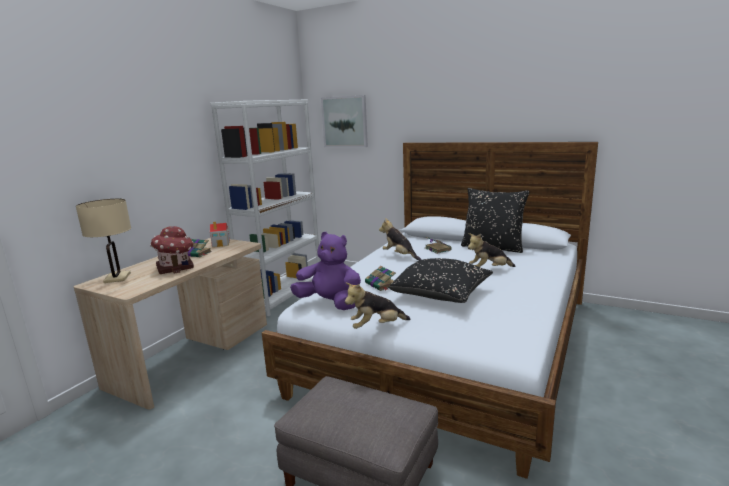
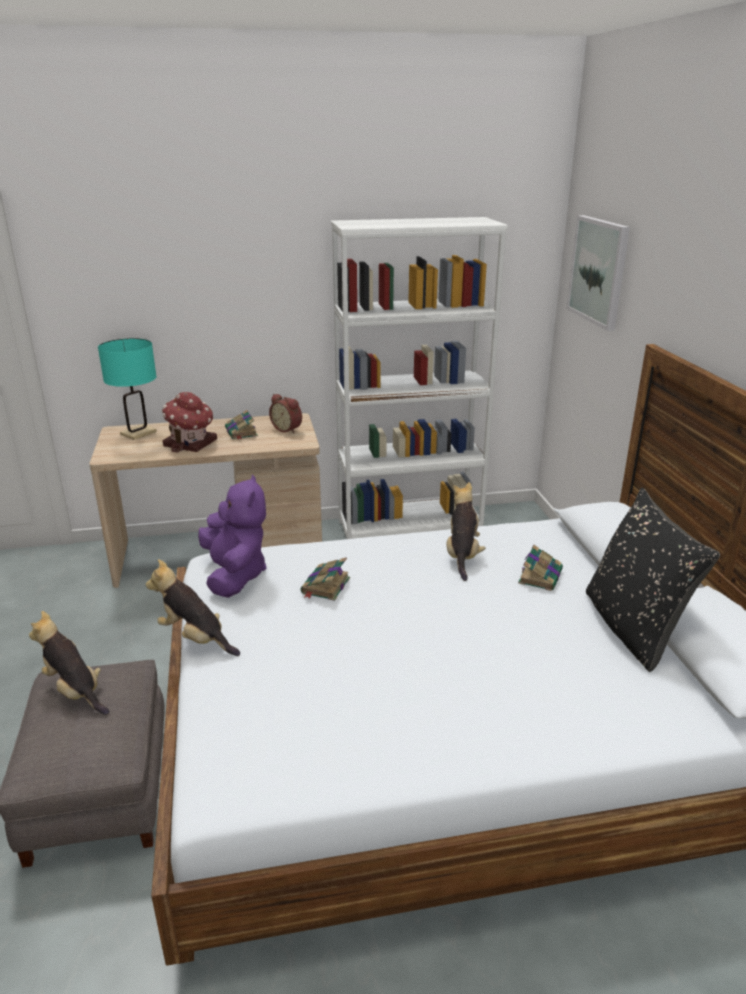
camera: 50 degrees right, 10 degrees up
(117, 278) = (138, 433): beige table lamp -> turquoise table lamp
(221, 244) = (288, 429): toy house -> alarm clock
(441, 294) = (352, 651): black pillow -> none
(489, 270) = (508, 662): plush toy -> plush toy (75, 691)

